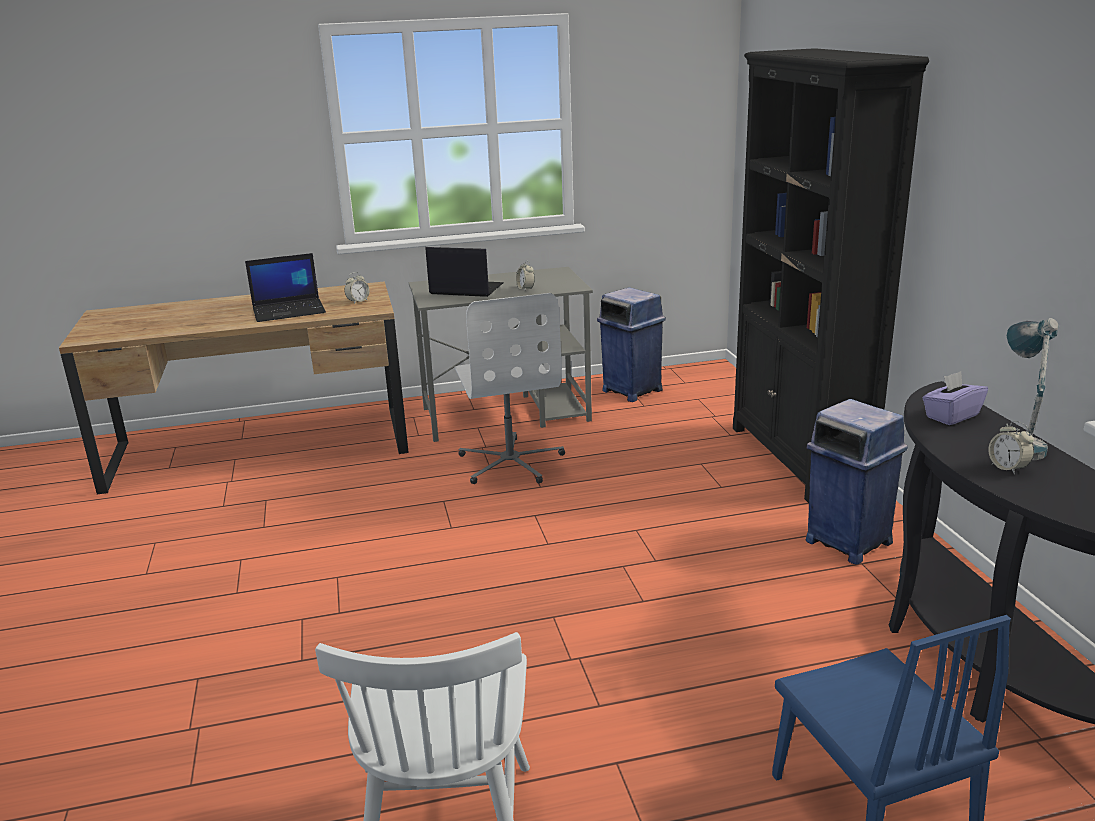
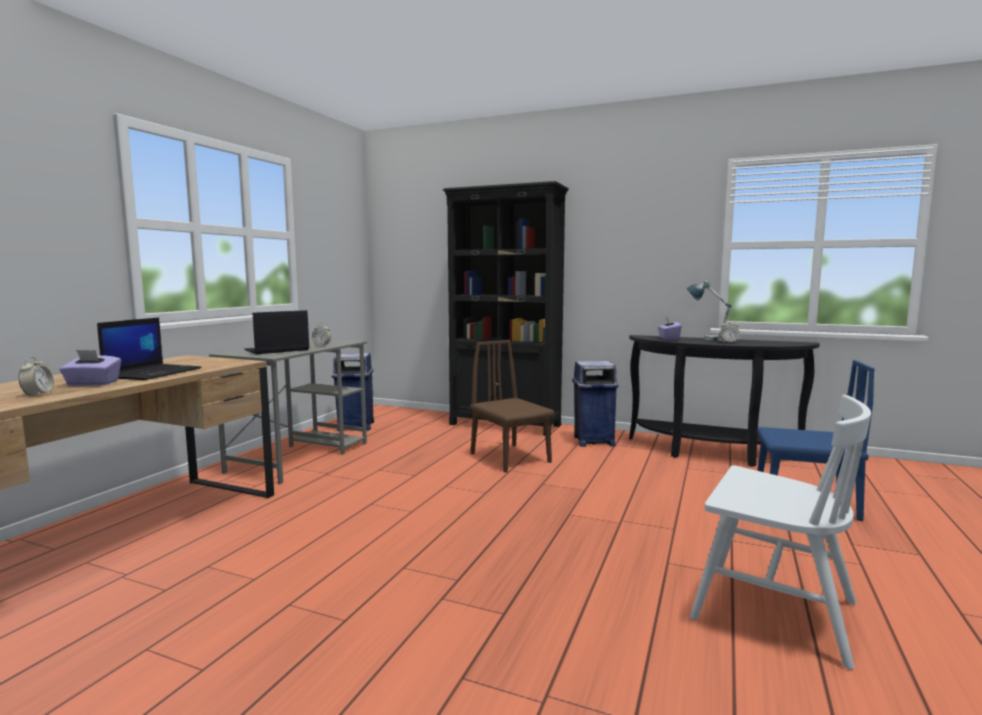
camera: 55 degrees left, 15 degrees down
(230, 317) = (92, 383): none -> purple tissue box
(358, 301) = (207, 362): alarm clock -> alarm clock (38, 394)
(511, 462) = (366, 473): white office chair -> none
(677, 513) = (510, 458): none -> brown chair

